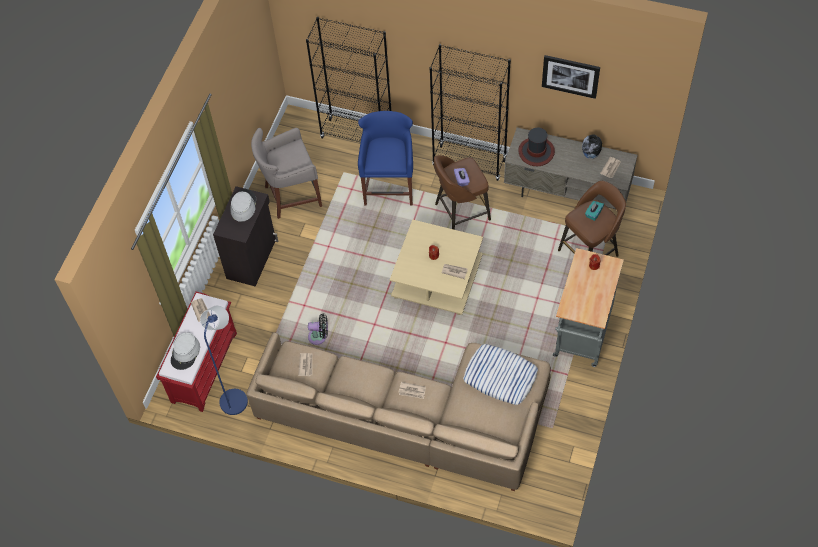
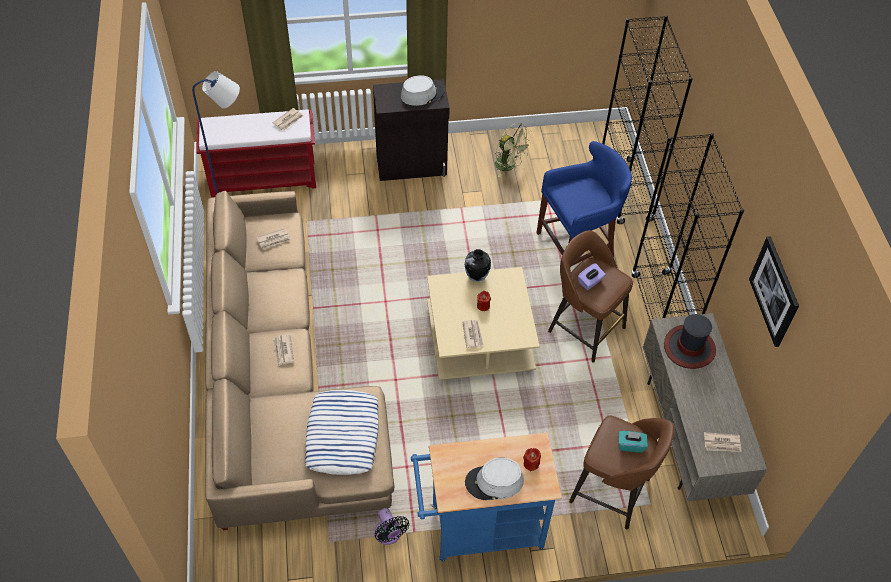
camera: 60 degrees right, 5 degrees down
(185, 353) = (231, 128): grey hat -> grey hat (494, 482)
(291, 195) = (509, 166): grey stool -> green fan
(319, 337) = (345, 258): black fan -> black fan (389, 535)
(582, 336) = (479, 529): grey cart -> blue cart
(590, 155) = (725, 412): vase -> vase (476, 277)

